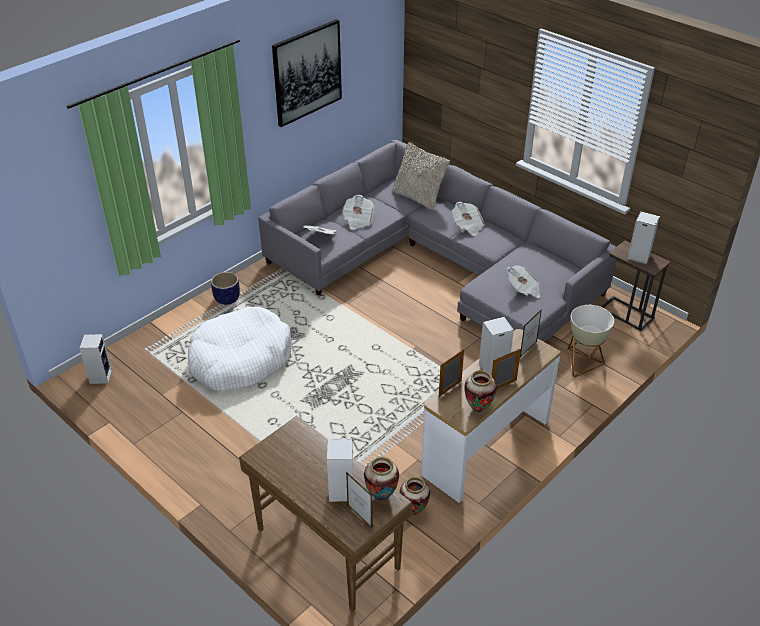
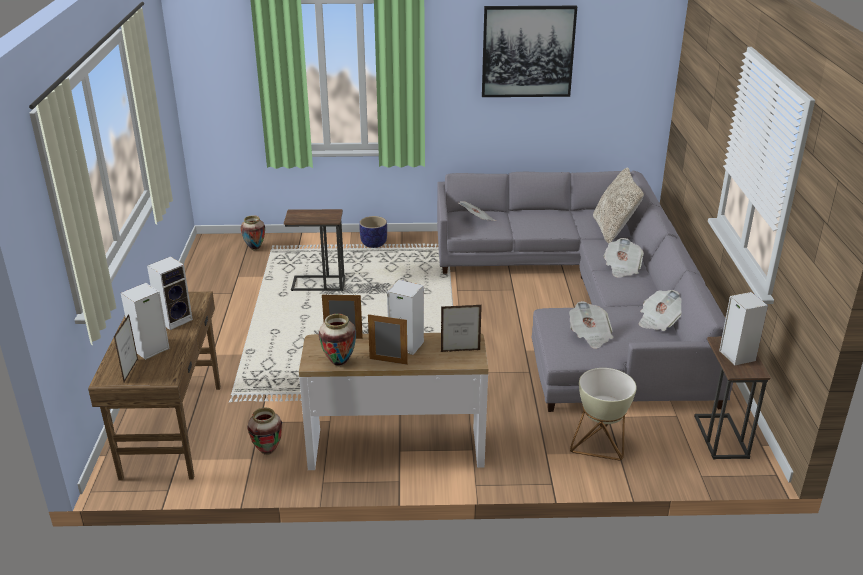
camera: 45 degrees right, 10 degrees down
(100, 375) = (223, 246): speaker -> speaker (175, 319)
(240, 360) = (319, 284): white dog bed -> brown side table
(358, 220) = (528, 223): newspaper -> newspaper (658, 321)
(381, 496) = (166, 369): vase -> vase (255, 248)

